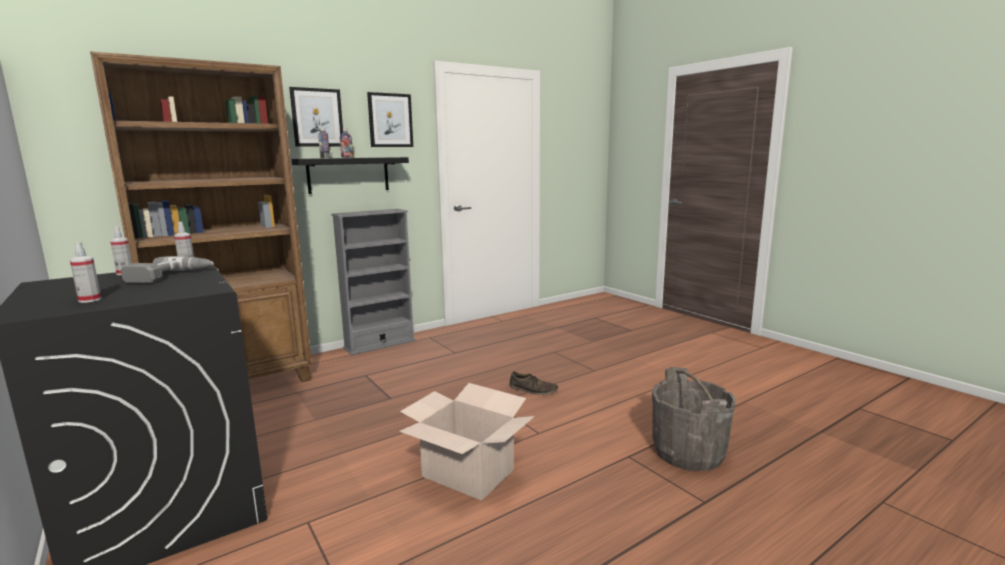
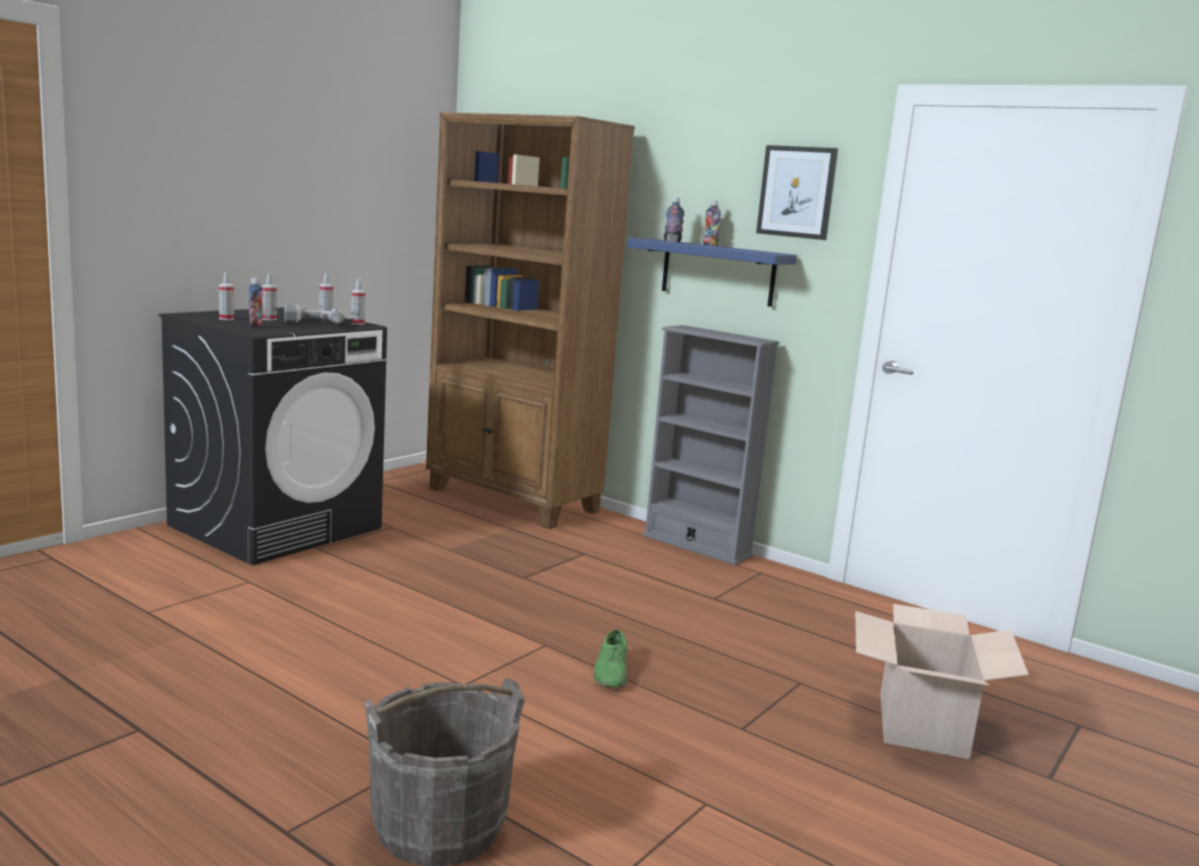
camera: 70 degrees right, 0 degrees up
(116, 287) = (269, 319): none -> spray bottle
(167, 291) = (255, 326): none -> bottle
(317, 117) = (692, 183): picture -> none
(348, 175) = (718, 272): black shelf -> blue shelf
(468, 473) = (345, 646): cardboard box -> cardboard box (923, 725)
(533, 390) = (611, 672): brown shoe -> green shoe

